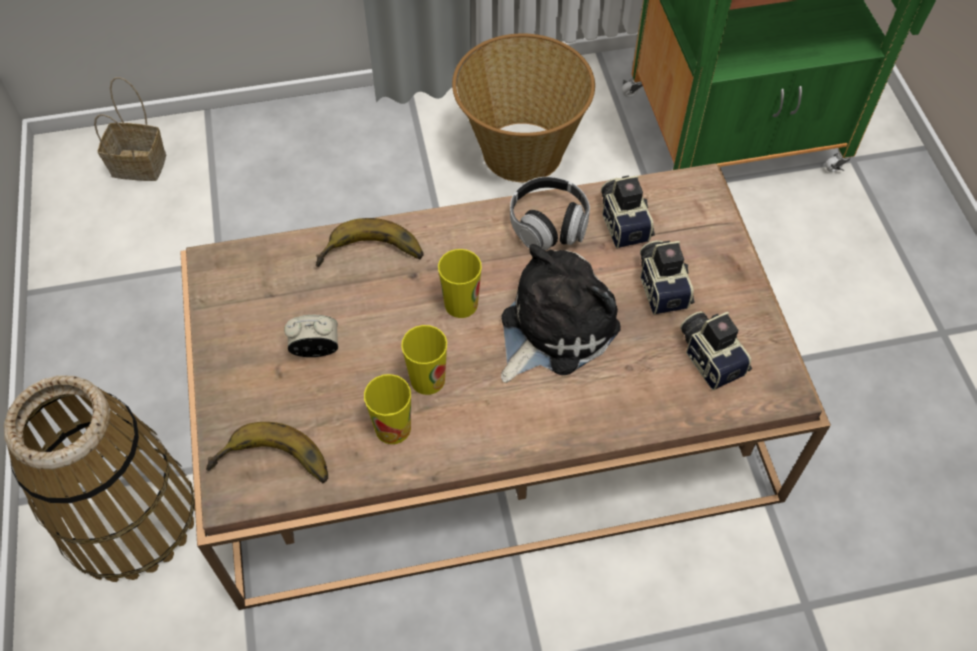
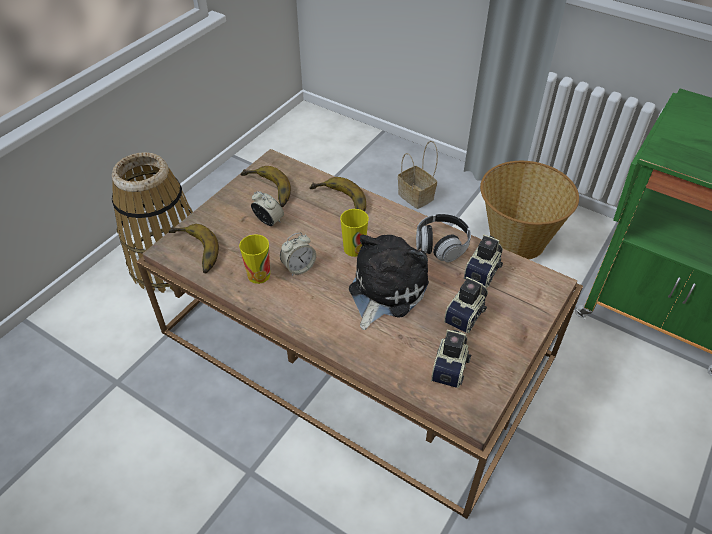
camera: 45 degrees right, 10 degrees down
(141, 164) = (331, 135): basket -> basket (417, 197)
(259, 311) = (266, 191): none -> banana
(427, 379) = (299, 267): cup -> alarm clock
(553, 328) = (384, 290): plush toy -> plush toy turned 60 degrees counterclockwise

